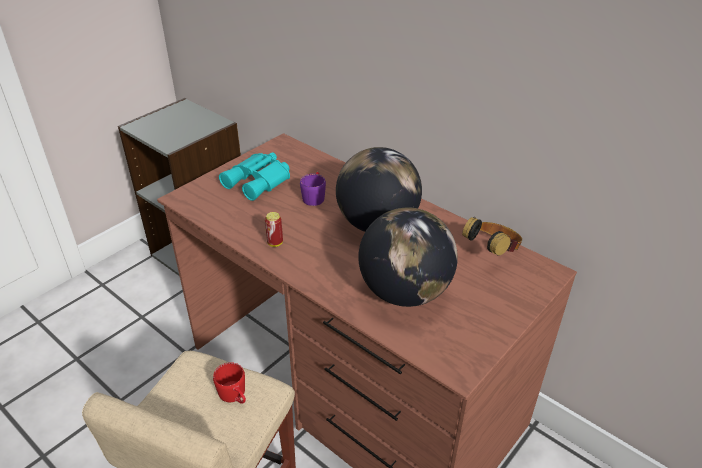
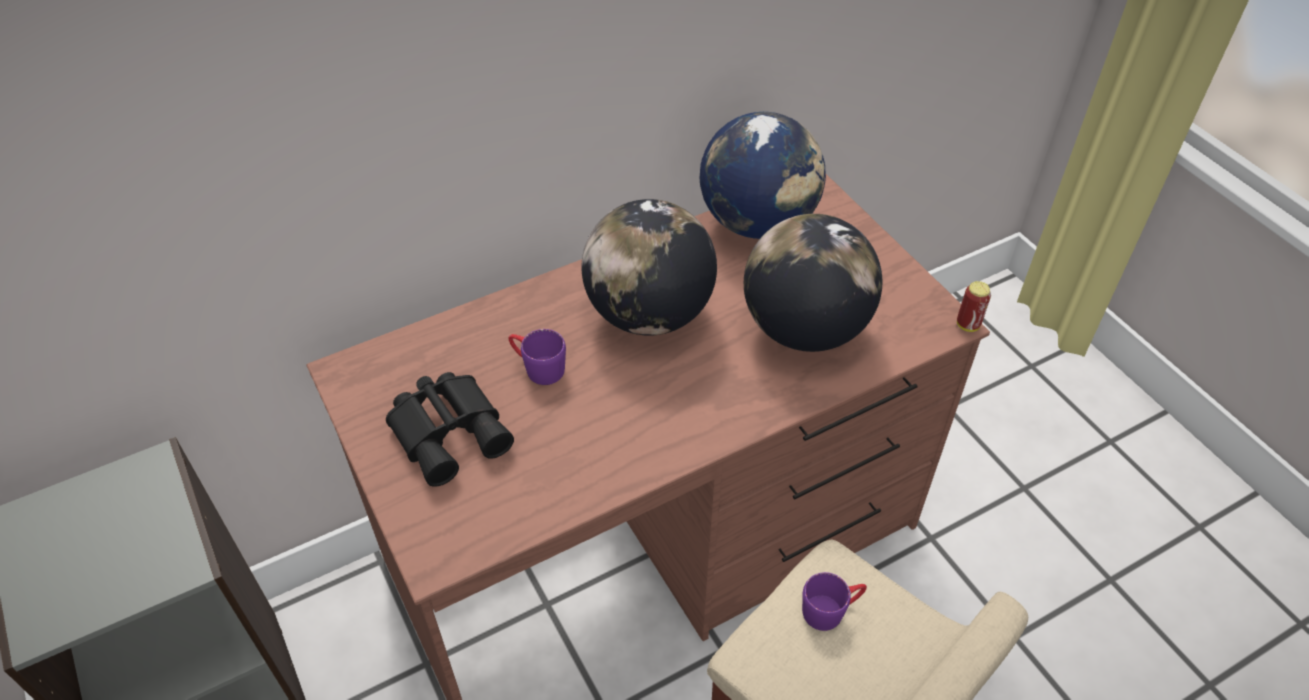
camera: 70 degrees left, 10 degrees up
(235, 396) = (831, 609): red mug -> purple mug
(259, 181) = (451, 431): turquoise binoculars -> black binoculars
(275, 243) = (638, 445): can -> can (967, 325)
(492, 252) = (758, 222): headphones -> globe

